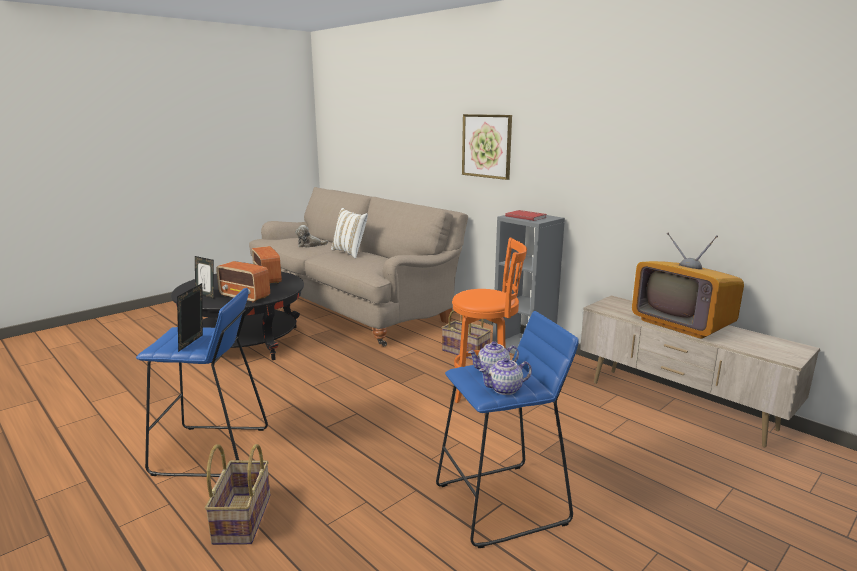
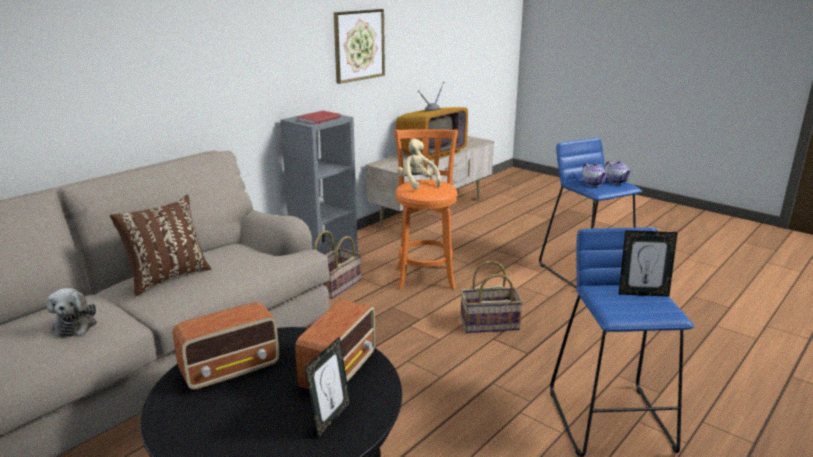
camera: 95 degrees left, 5 degrees up
(241, 518) = (684, 373): basket -> basket (489, 324)
(350, 252) = (167, 277): white pillow -> brown pillow
(486, 146) = (217, 53): picture -> picture (359, 45)
(491, 292) = (417, 183): none -> beige plush toy

